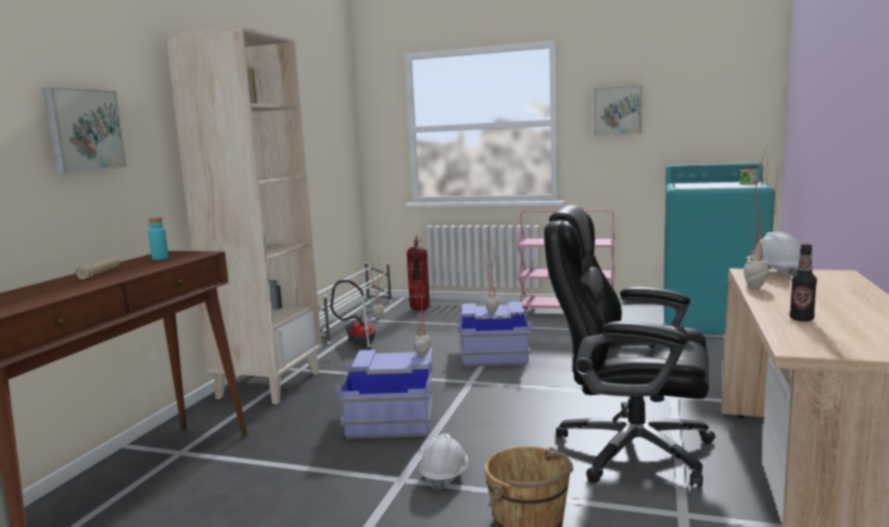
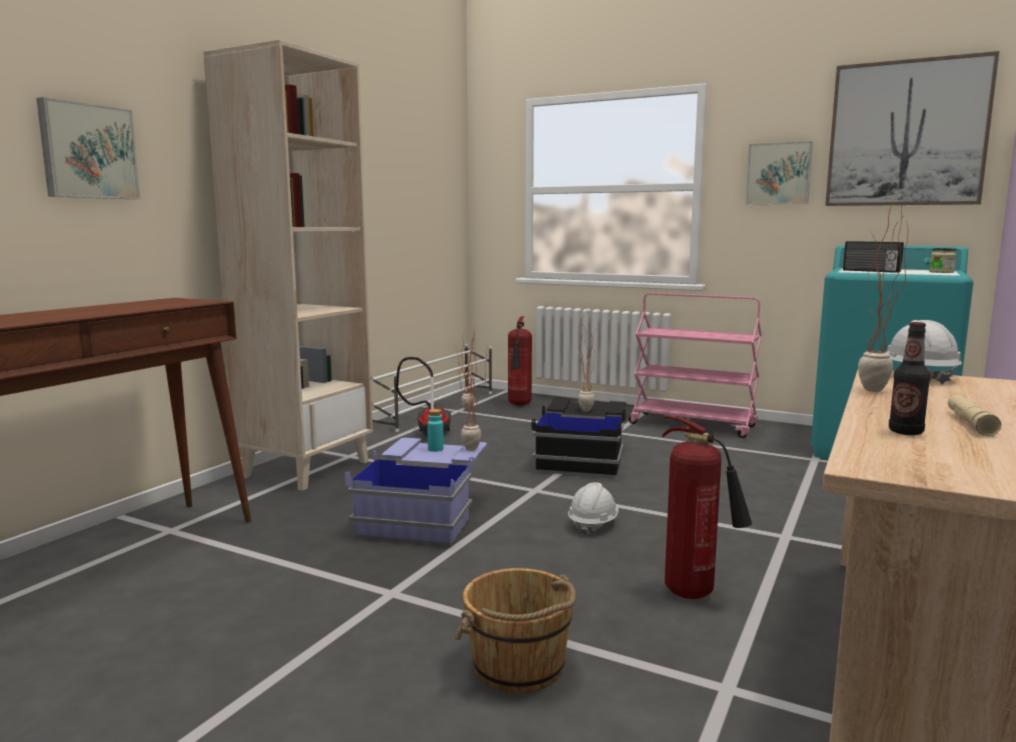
camera: 10 degrees right, 0 degrees up
(100, 273) = (72, 311): beige flashlight -> beige flashlight (970, 423)
(160, 258) = (157, 303): turquoise bottle -> turquoise bottle (435, 449)
(444, 476) = (445, 596): white hard hat -> white hard hat (592, 525)
(494, 350) = (582, 458): blue storage box -> black storage box
(630, 449) = (695, 594): black office chair -> fire extinguisher
(698, 186) = (871, 271): none -> radio
(711, 78) = (906, 134): none -> picture

